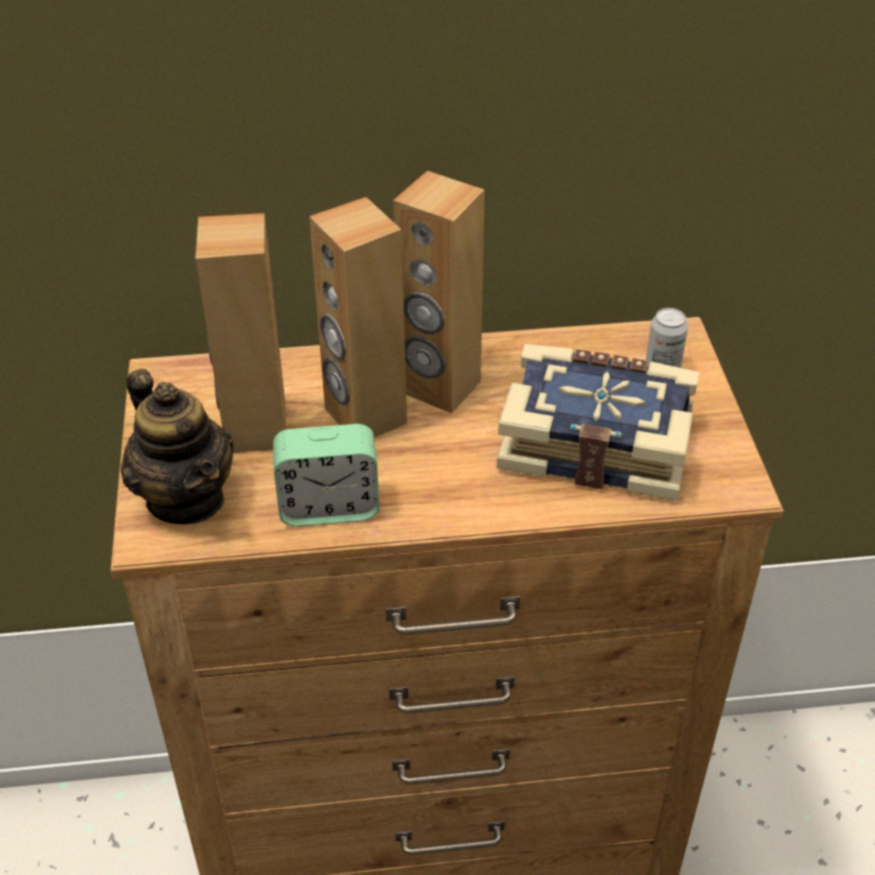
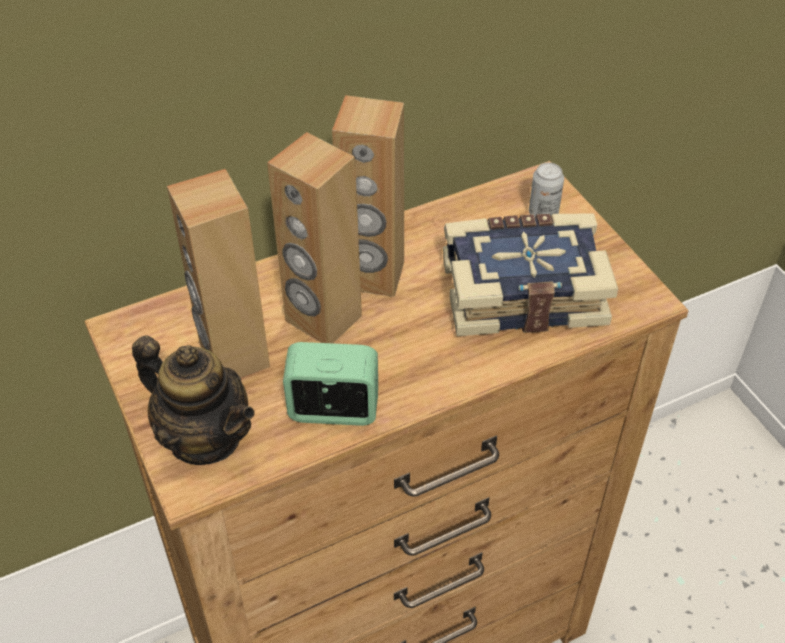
camera: 20 degrees left, 5 degrees up
(329, 507) = (333, 410): alarm clock -> alarm clock turned 150 degrees counterclockwise

